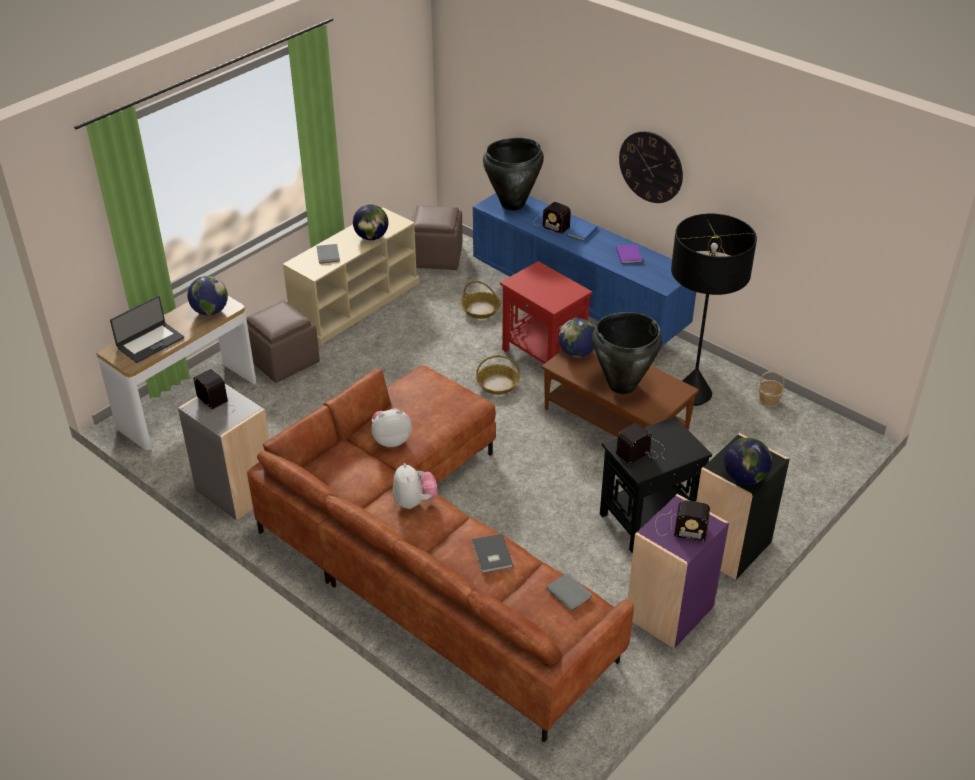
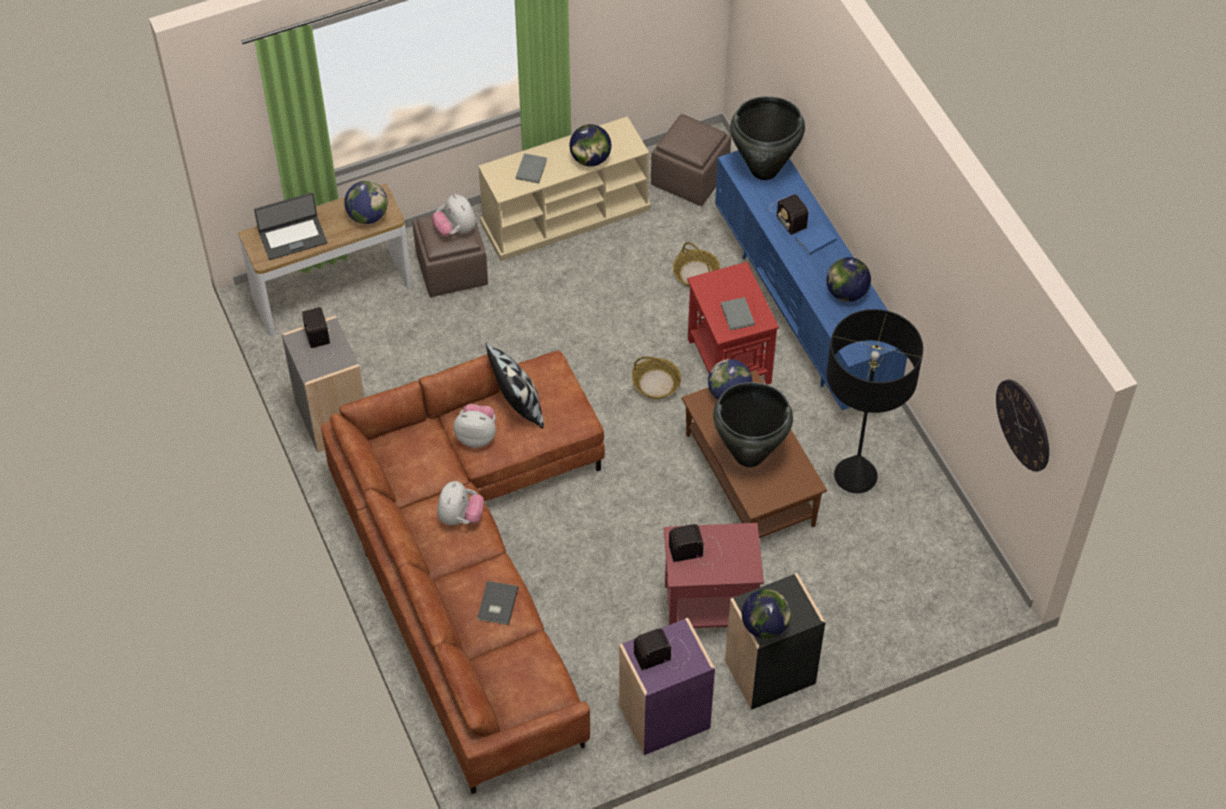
camera: 25 degrees right, 15 degrees up
(284, 315) = (455, 229): none -> plush toy
(413, 407) = (518, 404): none -> pillow
(569, 594) = (542, 674): grey book -> grey book (737, 316)
(629, 255) = (846, 293): purple book -> globe
(648, 519) = (709, 608): black side table -> red side table
(651, 167) = (884, 214): wall clock -> wall clock (1023, 425)
(679, 527) = (664, 654): radio -> radio turned 120 degrees clockwise
(769, 400) = (935, 516): basket -> none

